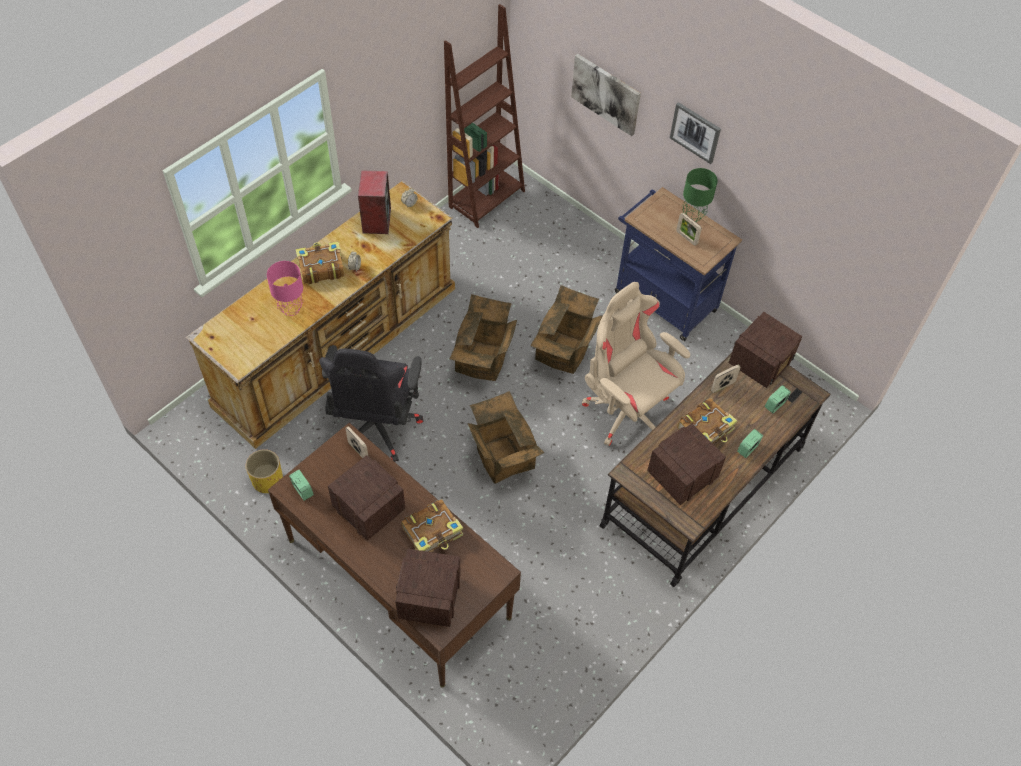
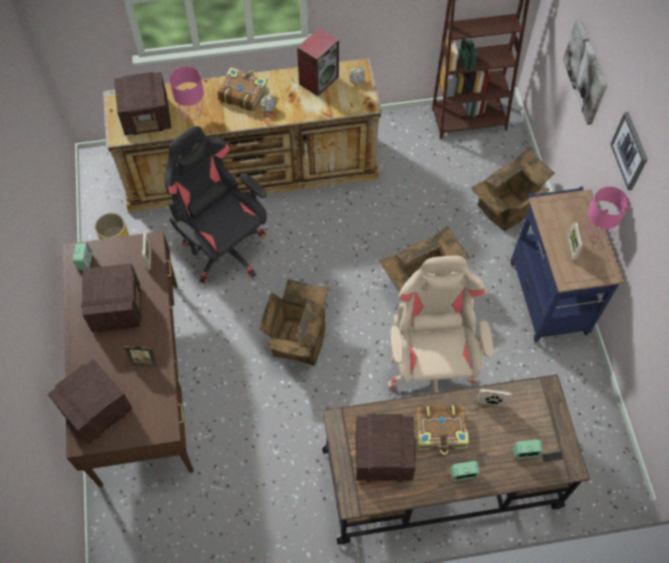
camera: 40 degrees right, 5 degrees up
(376, 425) = (226, 250): black office chair -> black office chair turned 90 degrees clockwise
(433, 532) = (145, 360): book -> picture frame
(483, 361) = (349, 251): cardboard box -> cardboard box (506, 210)
(692, 216) = (595, 232): green table lamp -> pink table lamp
(761, 362) = (548, 405): radio -> radio (148, 117)

